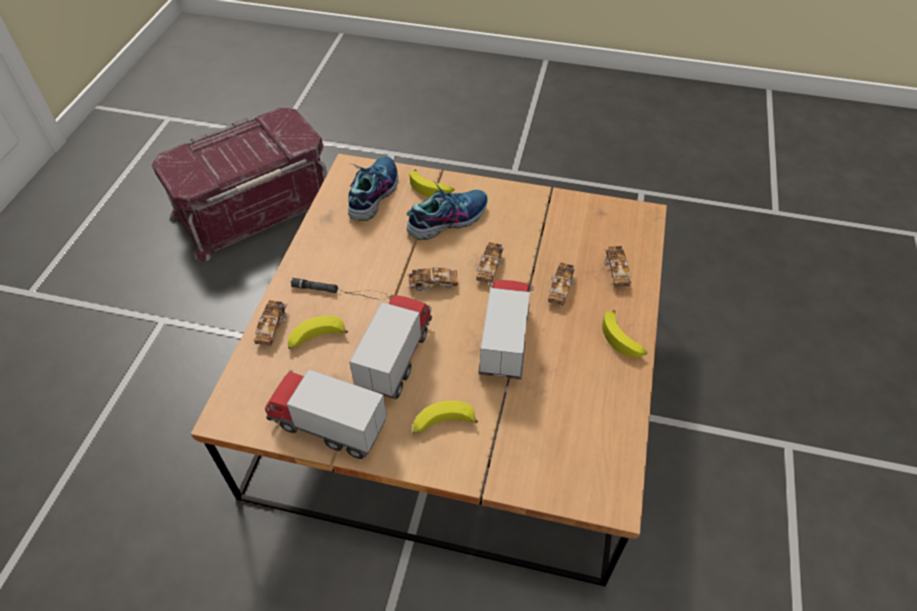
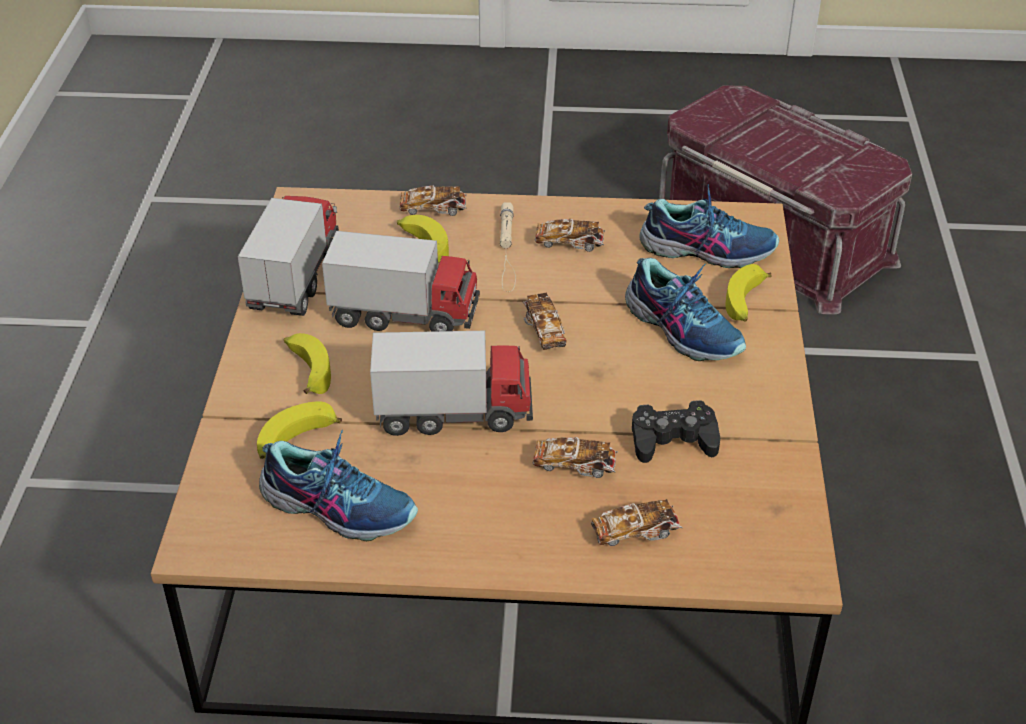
camera: 80 degrees right, 10 degrees down
(340, 291) = (507, 251): black flashlight -> beige flashlight
(489, 268) = (595, 384): toy car -> toy car (569, 244)
(544, 242) = (673, 440): none -> black game controller
(584, 413) = (339, 506): none -> shoe
(622, 340) = (485, 545): banana -> banana (295, 441)

